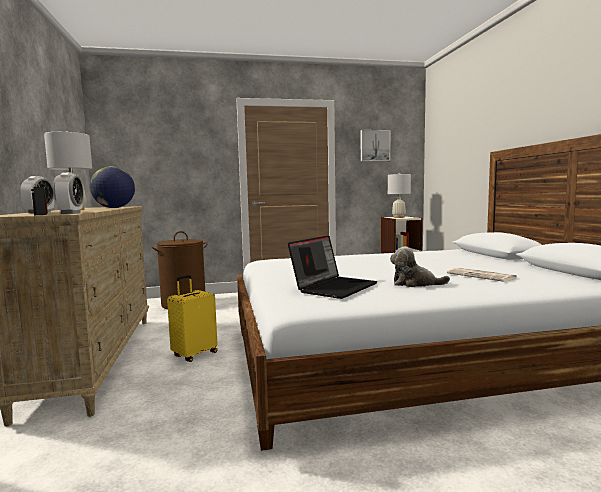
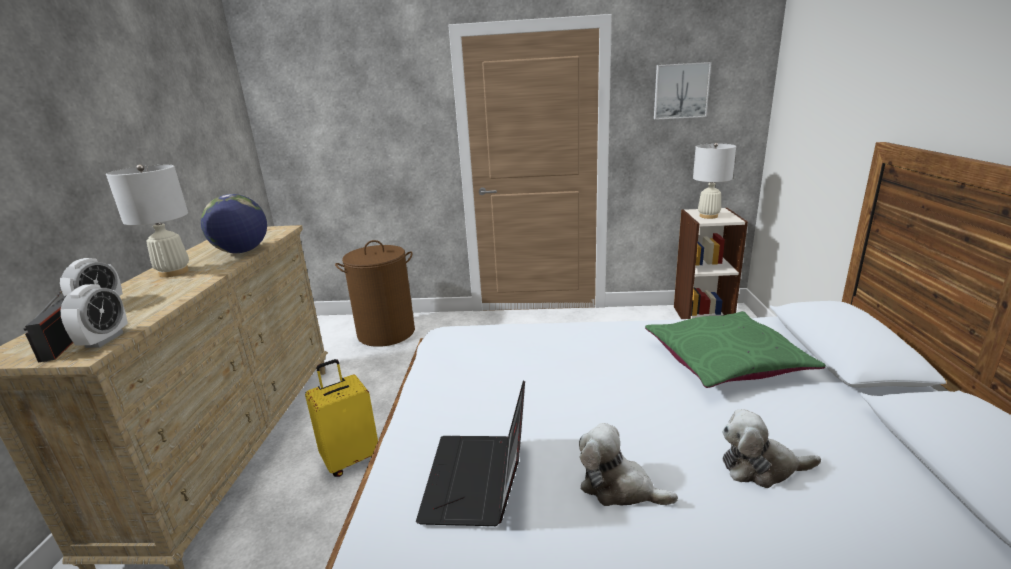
camera: 15 degrees right, 15 degrees up
(334, 287) = (478, 481): laptop -> laptop turned 135 degrees clockwise
(440, 258) = (725, 361): none -> green pillow
(482, 276) = (761, 467): newspaper -> plush toy

